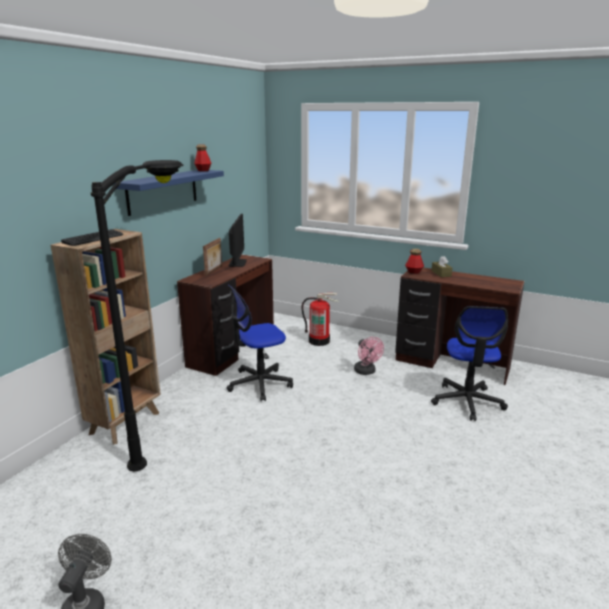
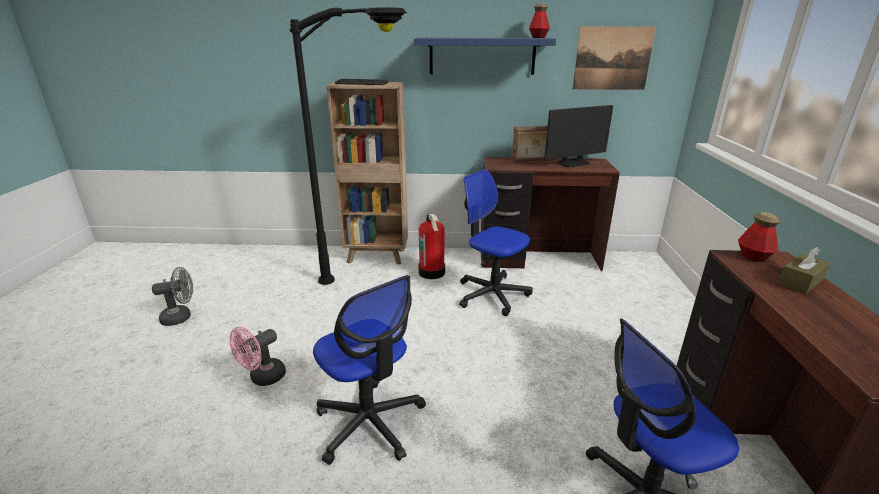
camera: 65 degrees right, 5 degrees up
(232, 180) = (612, 58): none -> picture
(319, 341) = (635, 303): fire extinguisher -> fire extinguisher (432, 272)
(366, 372) = (605, 363): pink fan -> pink fan (263, 378)
(368, 477) = (370, 423): none -> office chair

